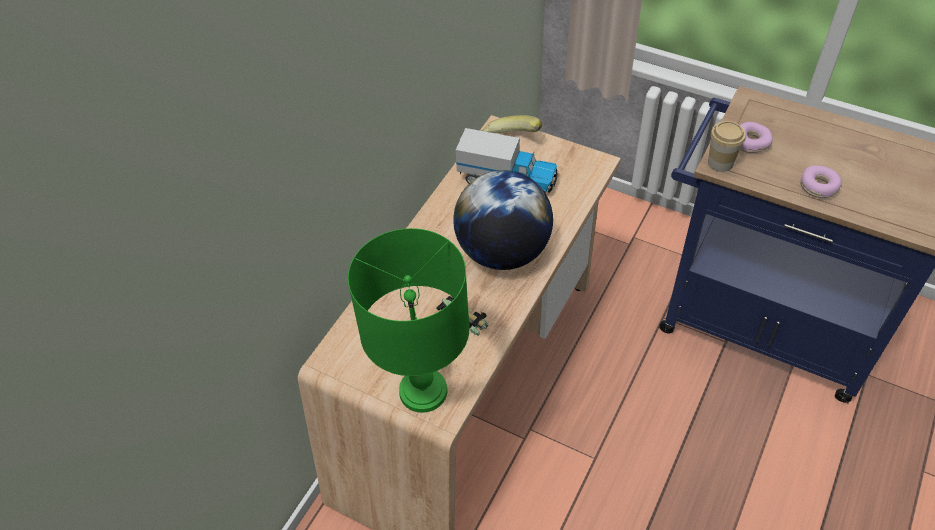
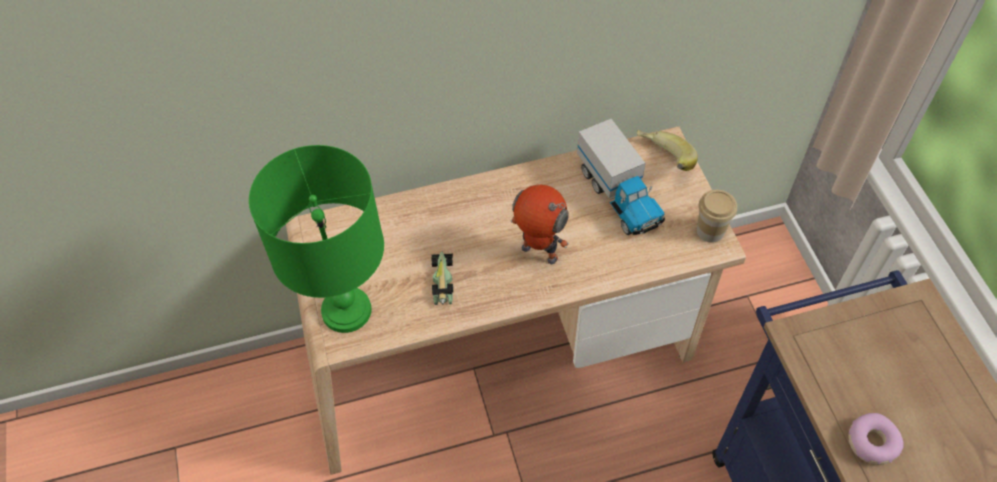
camera: 45 degrees right, 5 degrees up
(503, 252) = (538, 254): globe -> toy robot
(720, 163) = (801, 335): cup -> cup (710, 231)
(751, 142) = (861, 342): donut -> none

